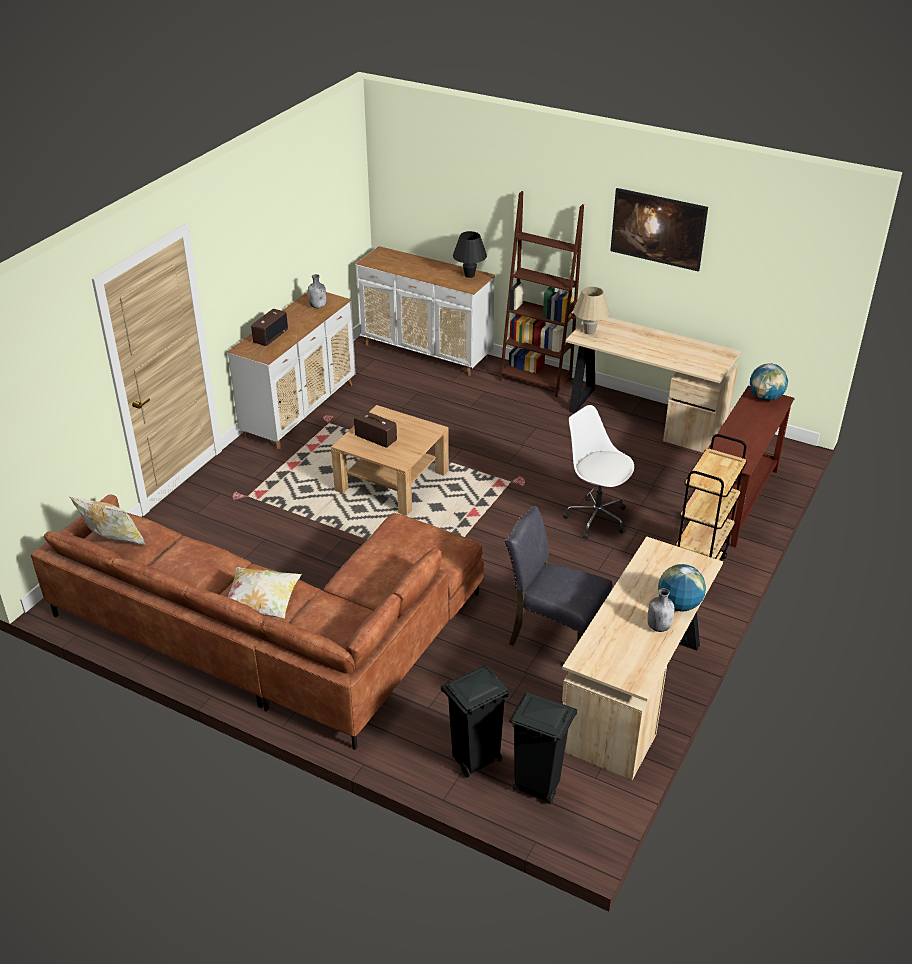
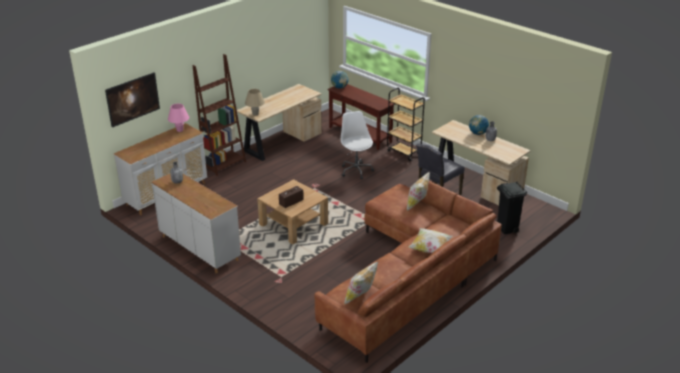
camera: 75 degrees left, 5 degrees down
(270, 336) = (202, 202): radio -> none
(404, 570) = (417, 204): none -> pillow
(469, 275) = (180, 130): black table lamp -> pink table lamp
(537, 786) = (523, 216): black trash can -> none
(595, 518) = (356, 170): white office chair -> white office chair turned 105 degrees clockwise
(656, 244) = (256, 55): picture -> picture (134, 108)

